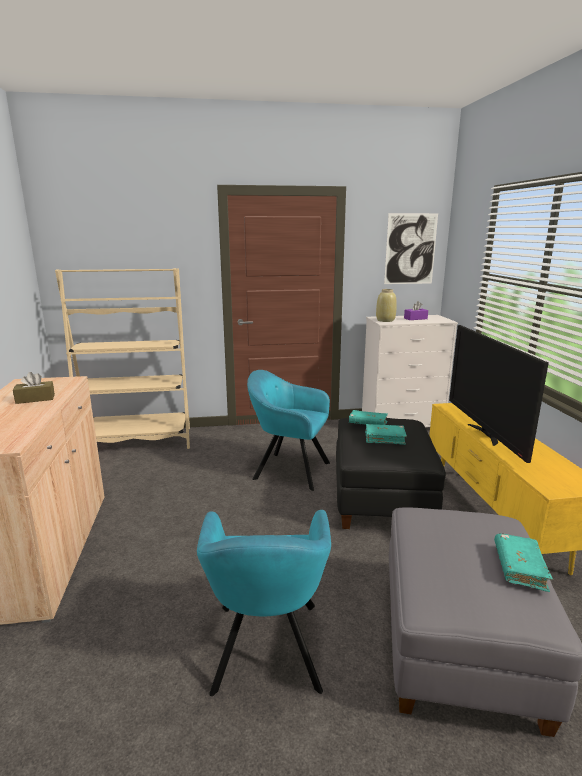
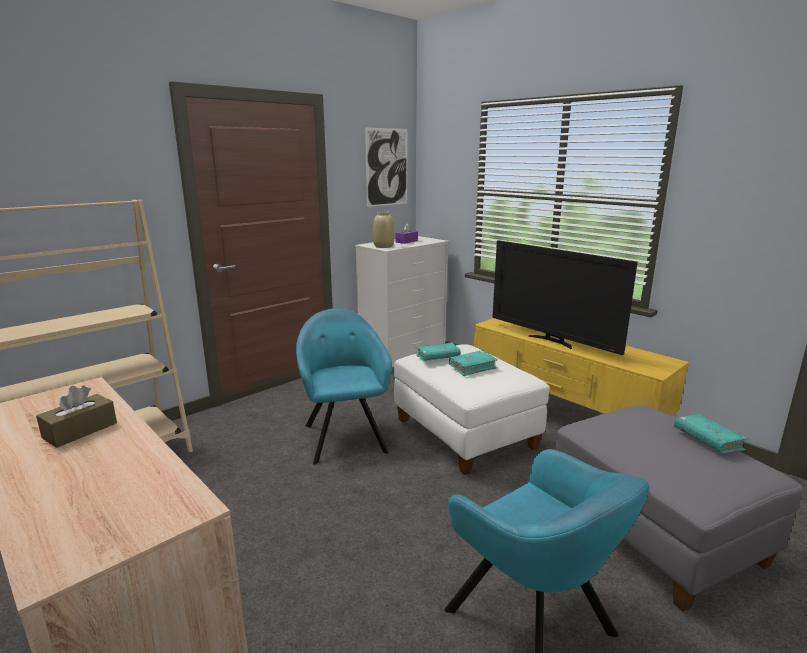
camera: 35 degrees left, 0 degrees up
(288, 470) = (344, 436): turquoise armchair -> turquoise armchair turned 90 degrees clockwise
(380, 500) = (464, 434): black ottoman -> white ottoman

